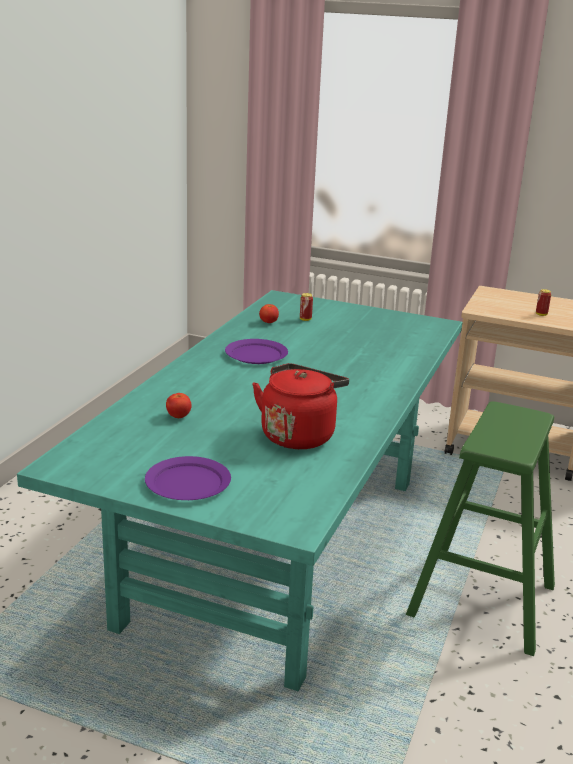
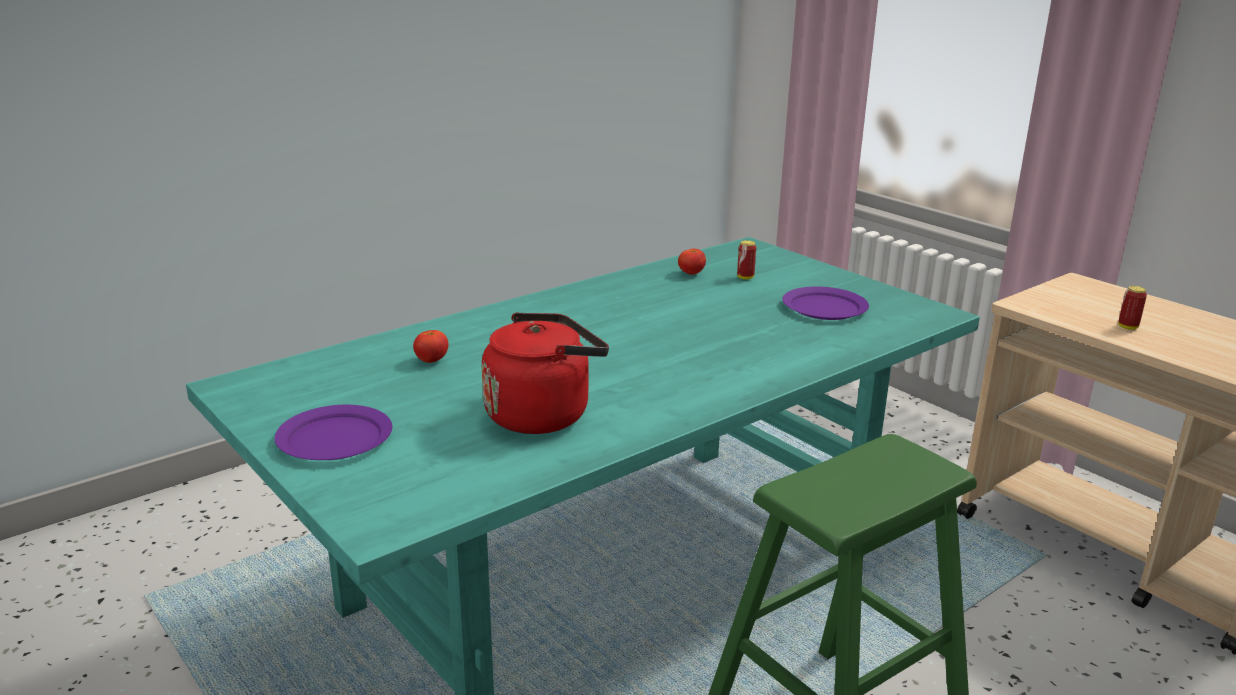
camera: 30 degrees right, 0 degrees up
(255, 354) = (622, 308): purple plate -> purple plate (824, 307)

